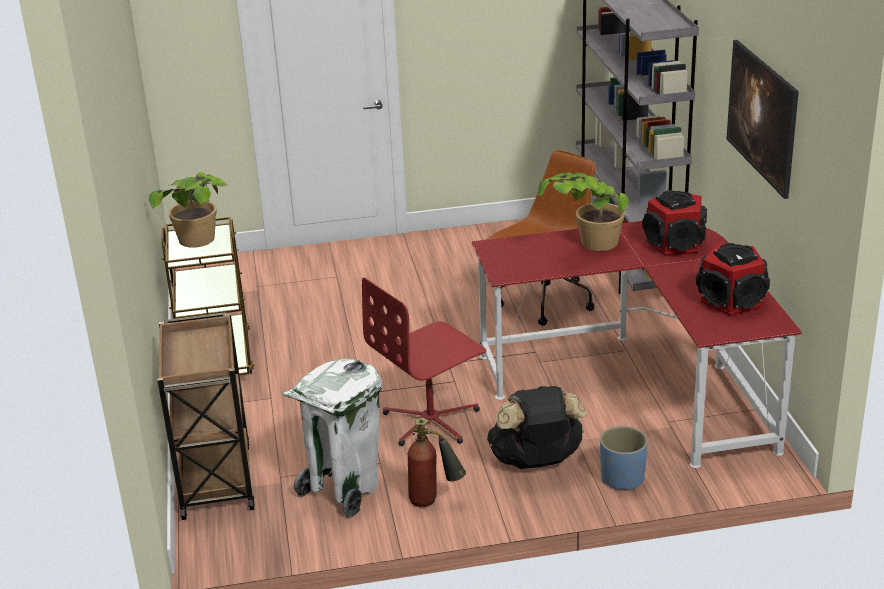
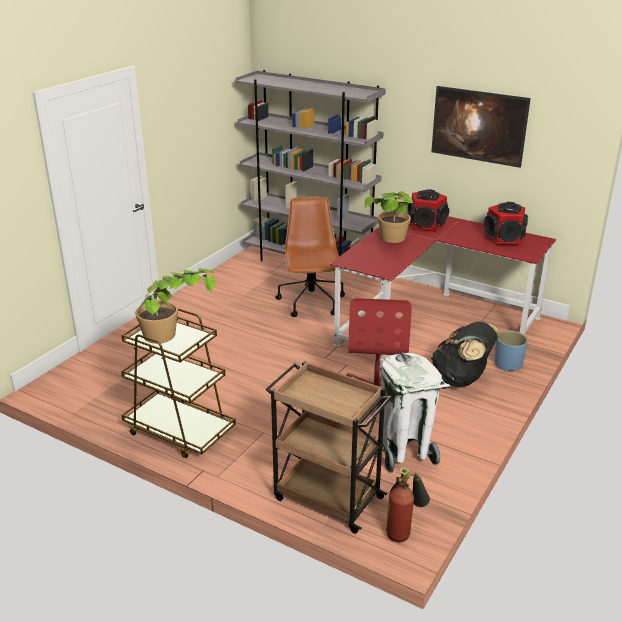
camera: 50 degrees left, 0 degrees up
(434, 501) = (457, 428): fire extinguisher -> fire extinguisher (405, 530)

